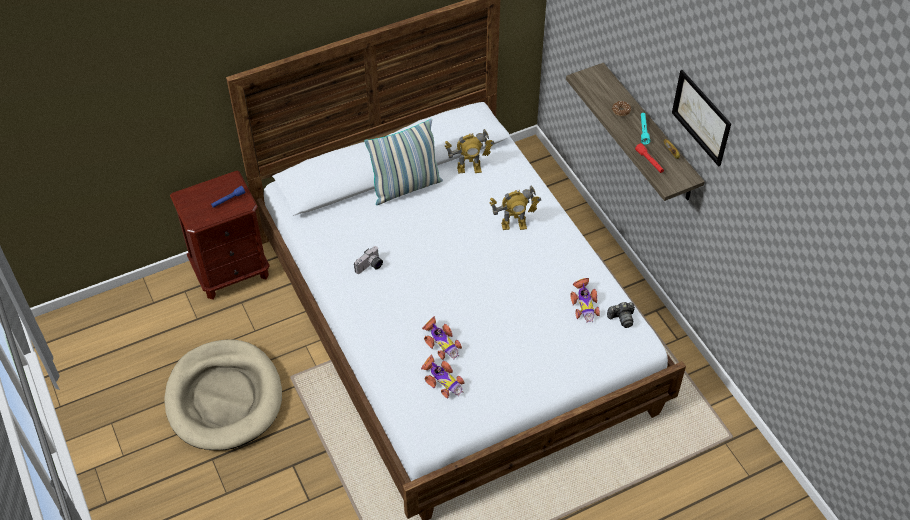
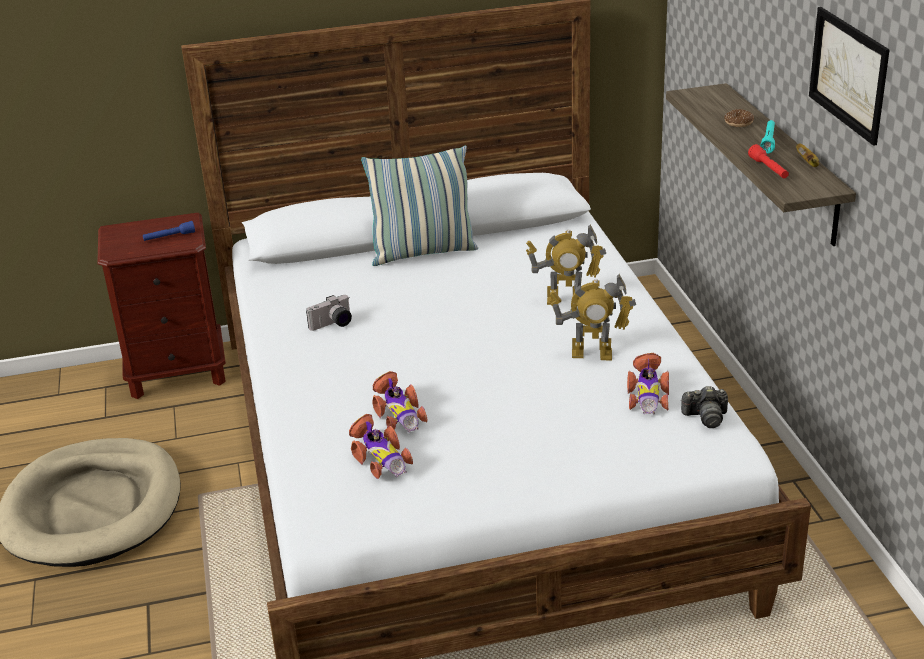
camera: 15 degrees right, 20 degrees down
(469, 169) = (521, 242): toy robot -> toy robot (592, 354)

